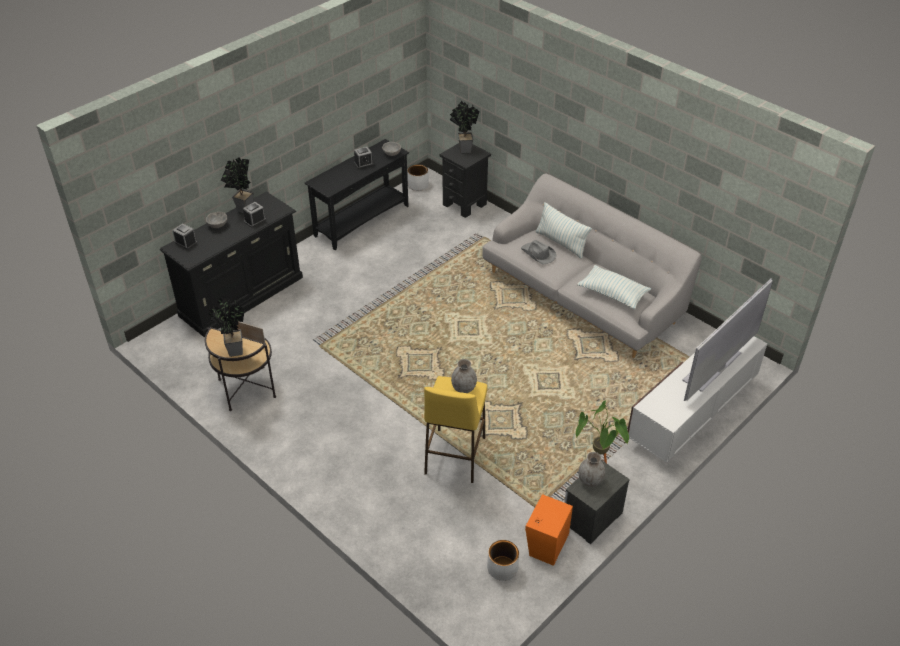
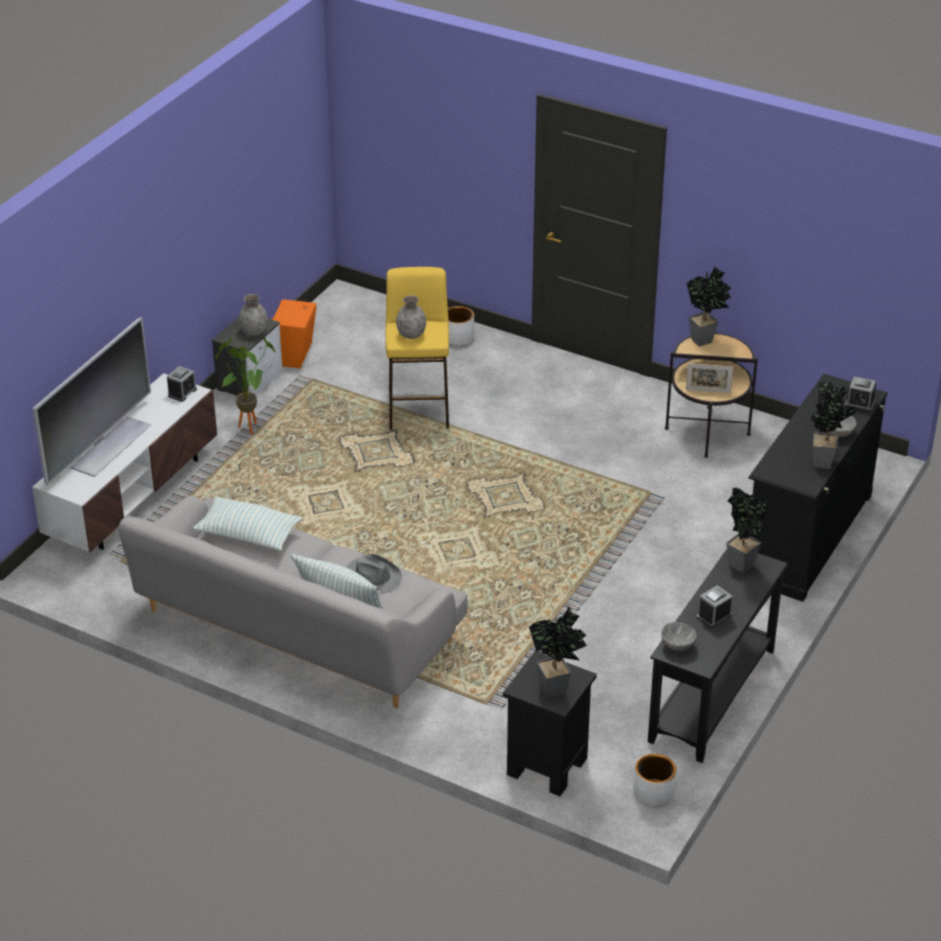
camera: 165 degrees right, 5 degrees down
(255, 221) = (793, 448): alarm clock -> alarm clock (182, 392)
(331, 183) = (743, 568): none -> potted plant
(502, 568) = (336, 330): white planter -> white planter (458, 338)

